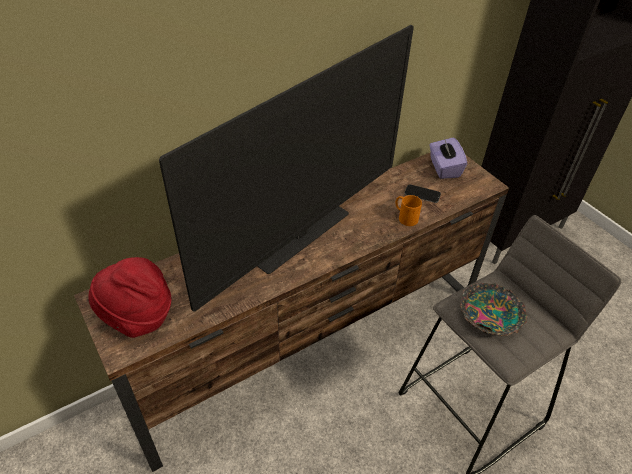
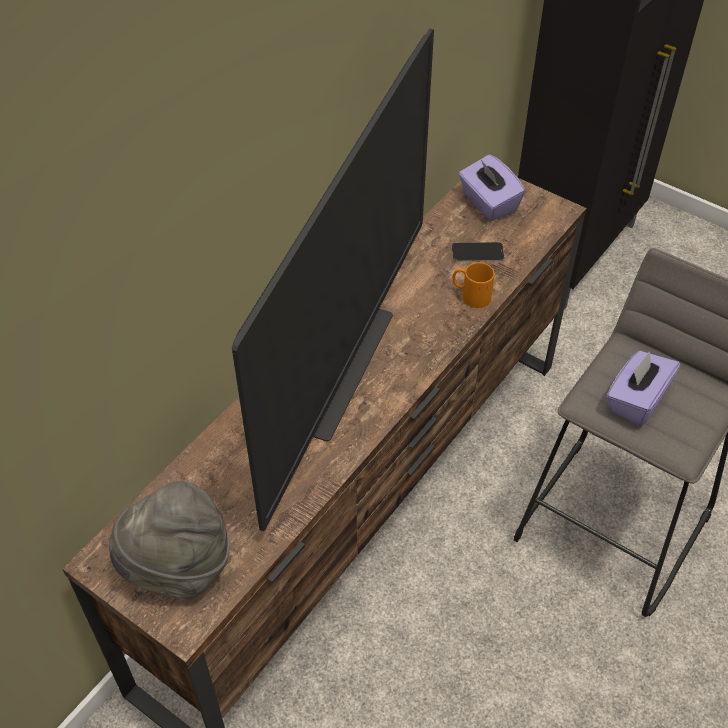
camera: 20 degrees left, 5 degrees up
(137, 316) = (178, 566): red hat -> grey hat
(490, 316) = (636, 400): bowl -> purple tissue box

